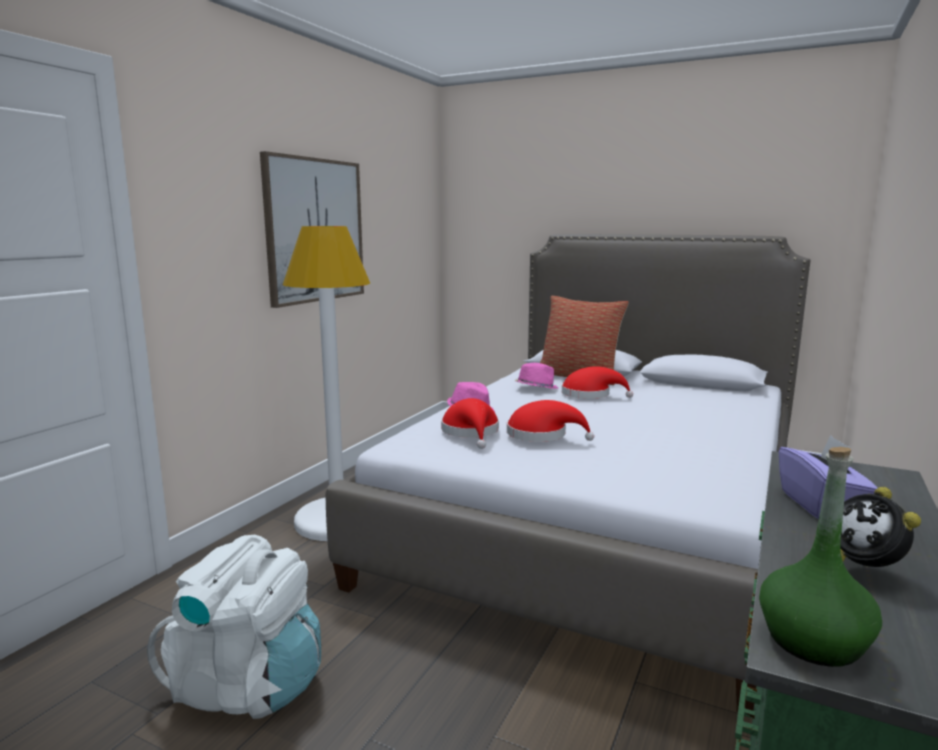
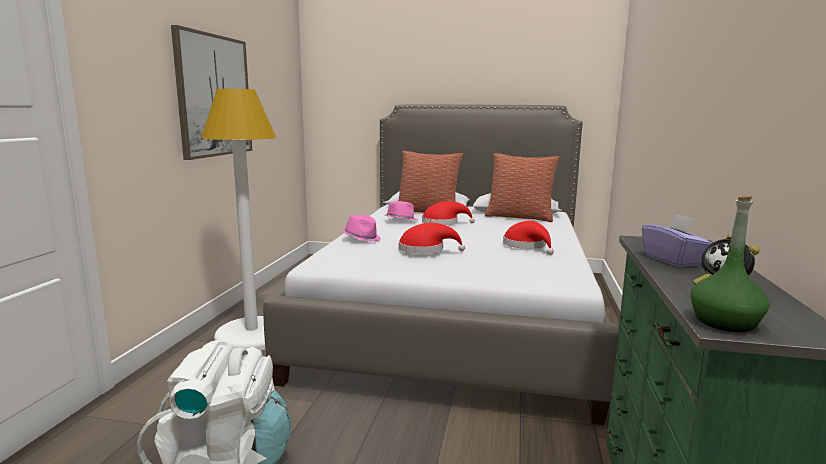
camera: 15 degrees left, 0 degrees up
(471, 432) = (371, 251): red hat -> red hat (527, 246)
(703, 392) = (520, 217): none -> pillow

